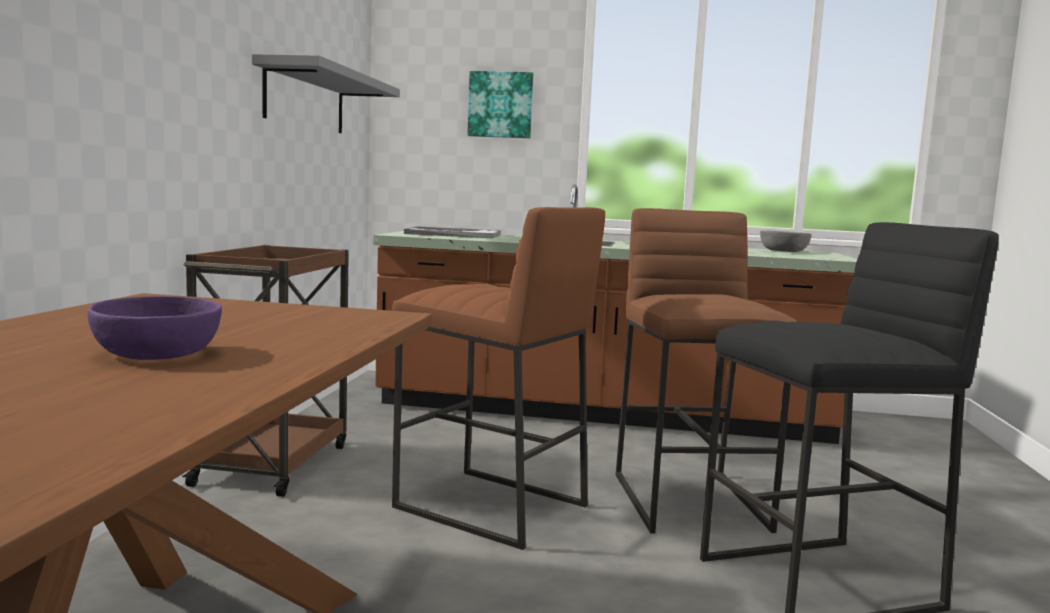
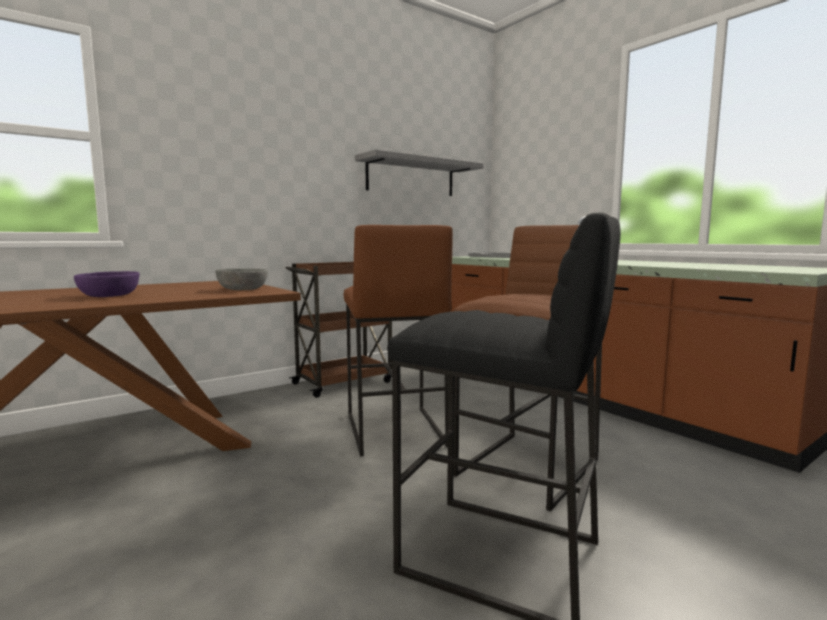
camera: 45 degrees right, 0 degrees up
(500, 105) = (561, 163): picture -> none
(783, 251) = (772, 266): grey bowl -> grey bowl (243, 289)

